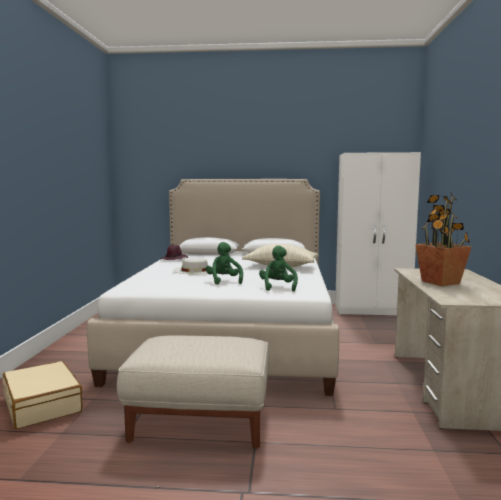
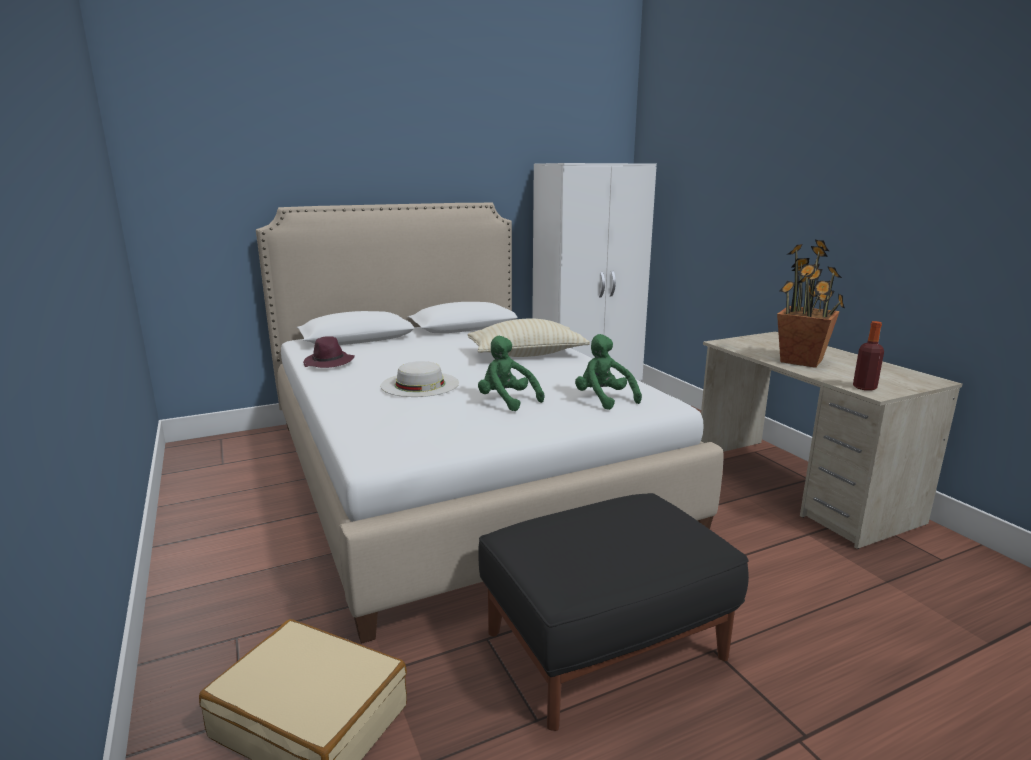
camera: 30 degrees left, 10 degrees up
(200, 421) = (607, 644): beige ottoman -> black ottoman
(449, 298) = (864, 387): none -> bottle

